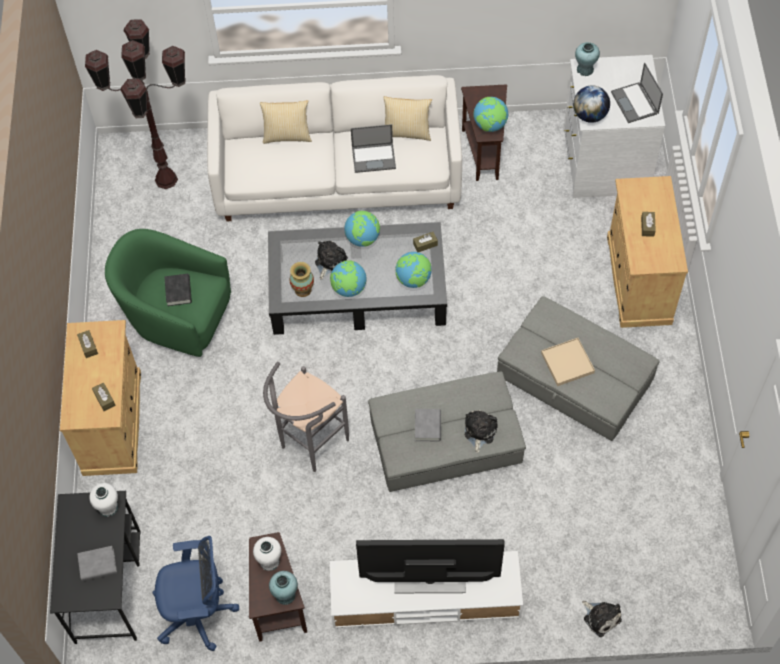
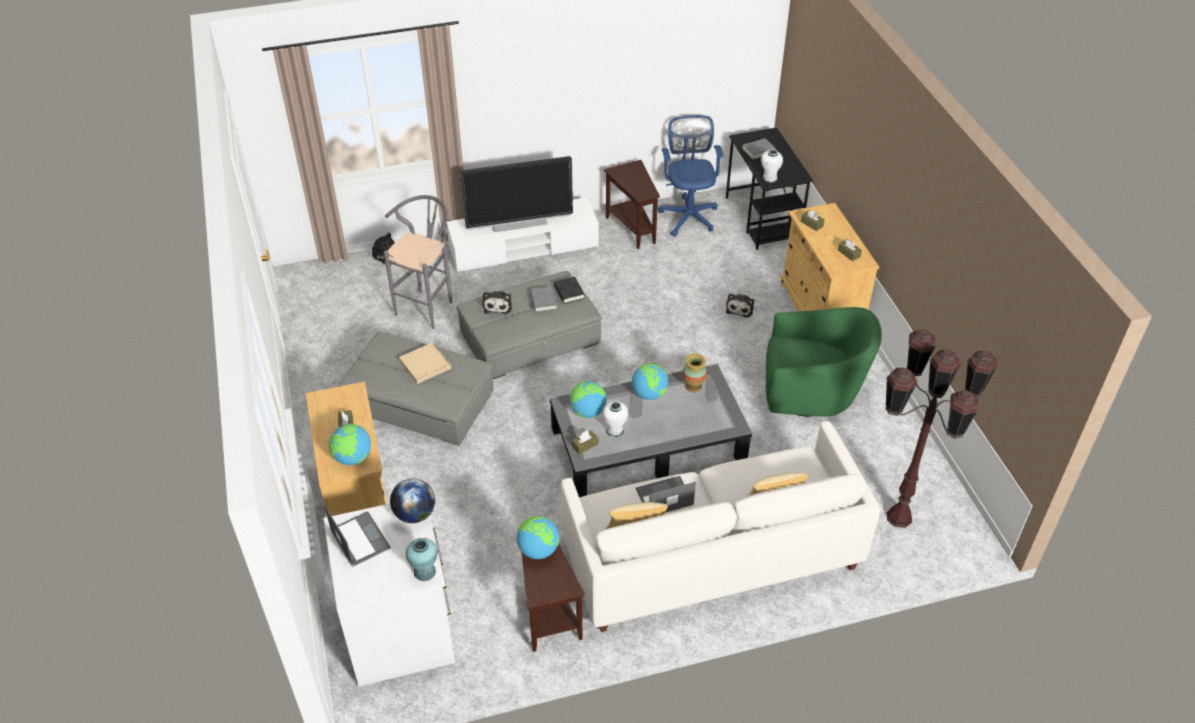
camera: 165 degrees right, 15 degrees down
(178, 291) = (808, 353): black book -> black book (569, 292)
(198, 614) = (688, 215): blue office chair -> blue office chair turned 105 degrees clockwise
(269, 561) = (638, 186): white vase -> white vase (615, 430)
(285, 595) = (619, 172): turquoise vase -> none
(309, 447) = (646, 318): grey stool -> grey stool (428, 306)
(329, 262) = (677, 413): plush toy -> plush toy (740, 308)
(363, 238) = (651, 440): globe -> globe (352, 458)

